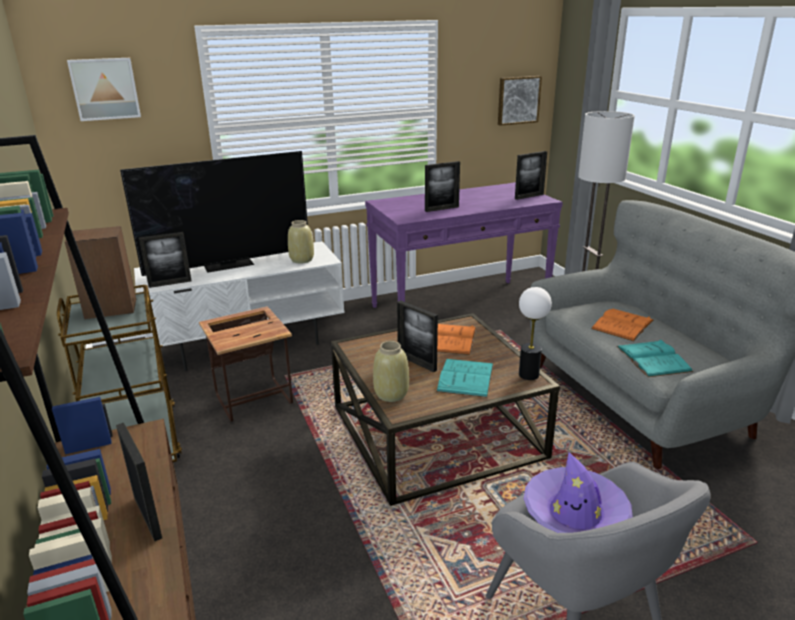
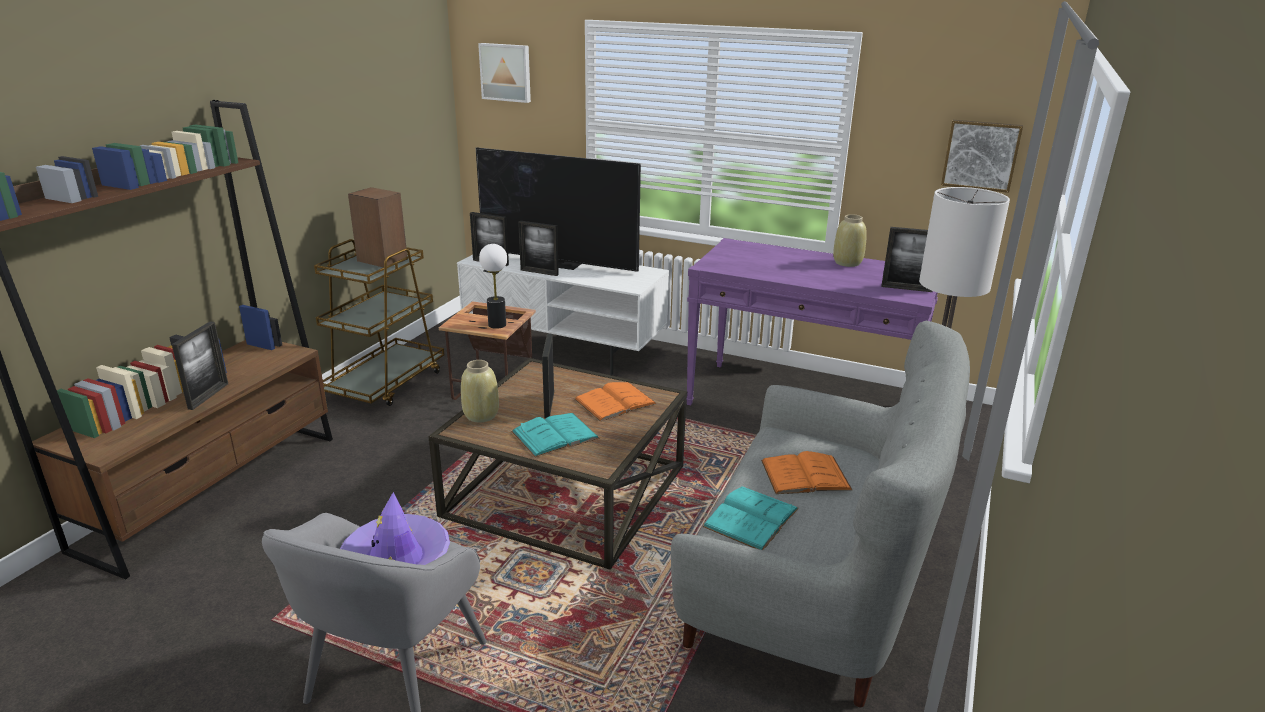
camera: 45 degrees right, 0 degrees up
(301, 260) = (614, 279): beige vase -> beige vase (847, 262)
(441, 209) = (771, 269): picture frame -> picture frame (539, 272)
(528, 375) = (606, 462): table lamp -> table lamp (497, 325)

